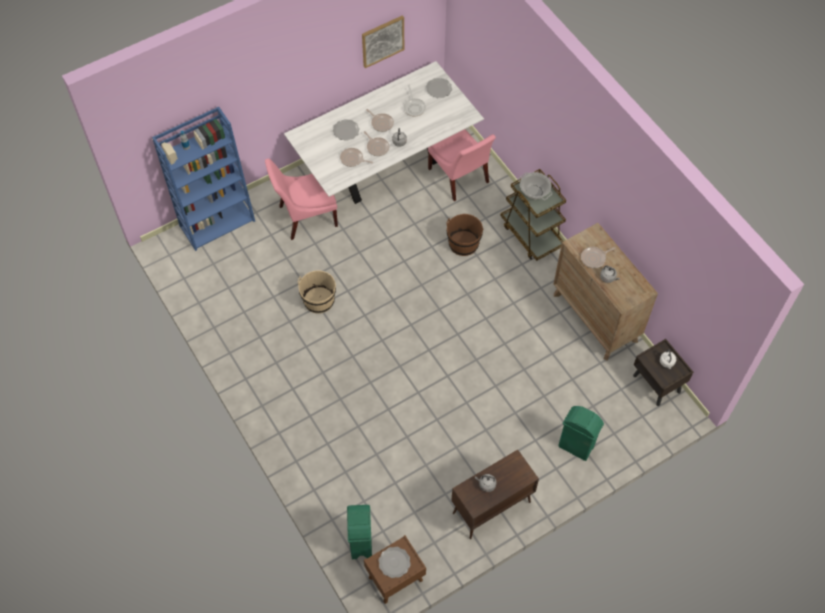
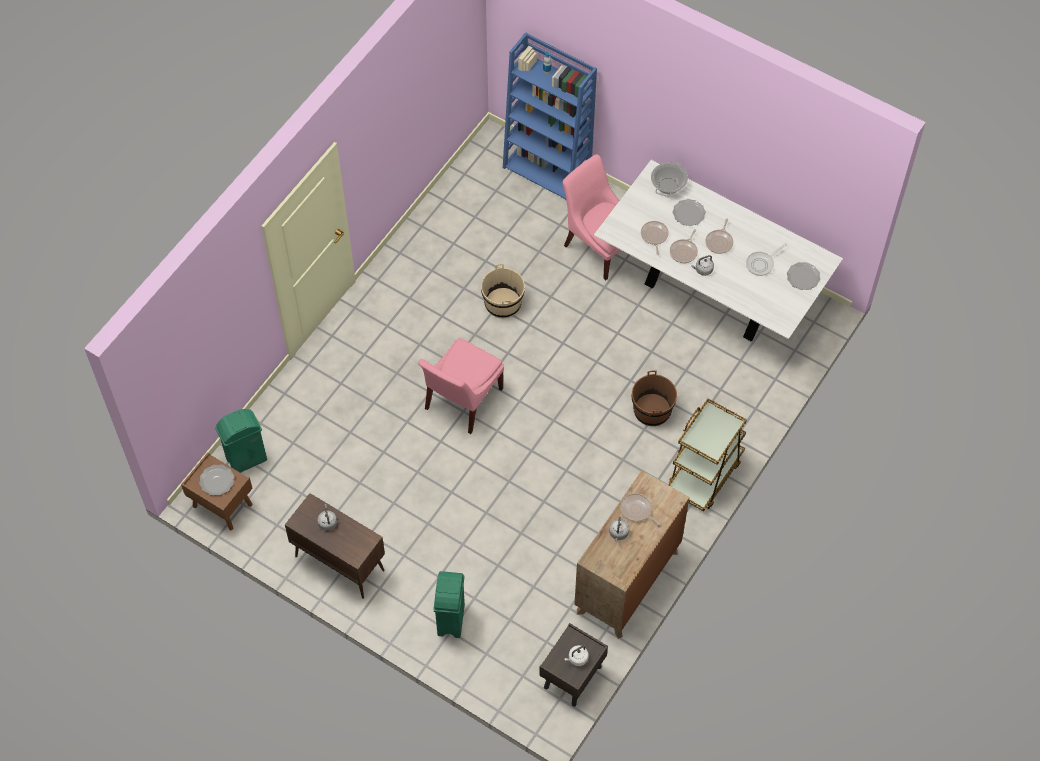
camera: 65 degrees right, 0 degrees up
(382, 41) = (790, 177): picture -> none
(459, 178) = (740, 371): pink chair -> pink chair (461, 401)
(534, 192) = (712, 427): cooking pot -> cooking pot (668, 186)

